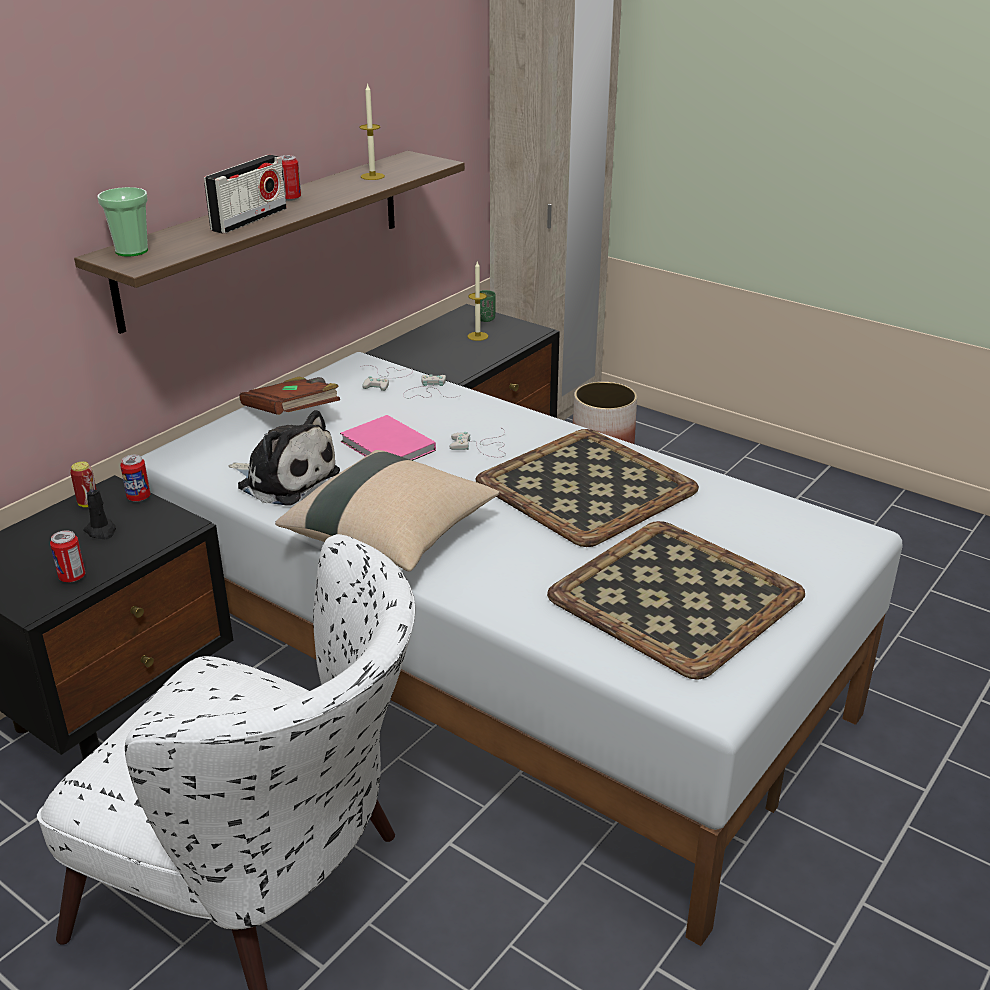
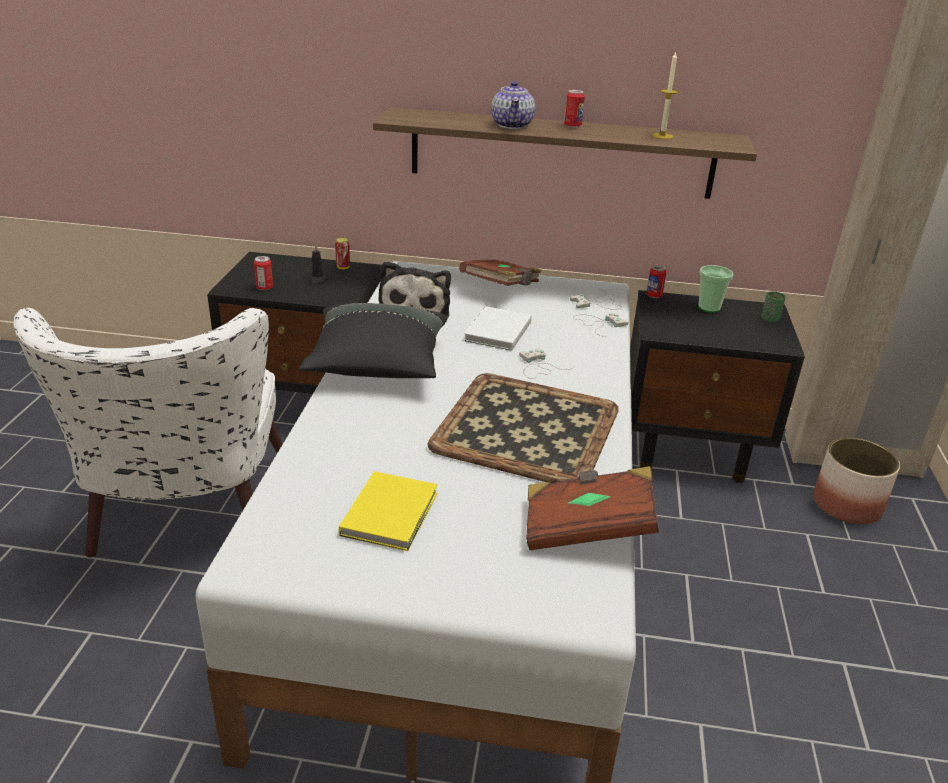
camera: 60 degrees right, 0 degrees up
(131, 251) = (415, 114): cup -> cup (709, 307)
(138, 497) = (363, 278): can -> can (654, 296)
(249, 219) = (512, 125): radio -> teapot
(388, 447) = (496, 332): pink book -> white book
(392, 536) = (377, 365): beige pillow -> black pillow
(477, 336) = (733, 323): candle -> none
(675, 595) = (392, 512): tray -> yellow book
(753, 505) = (587, 529): none -> brown book

